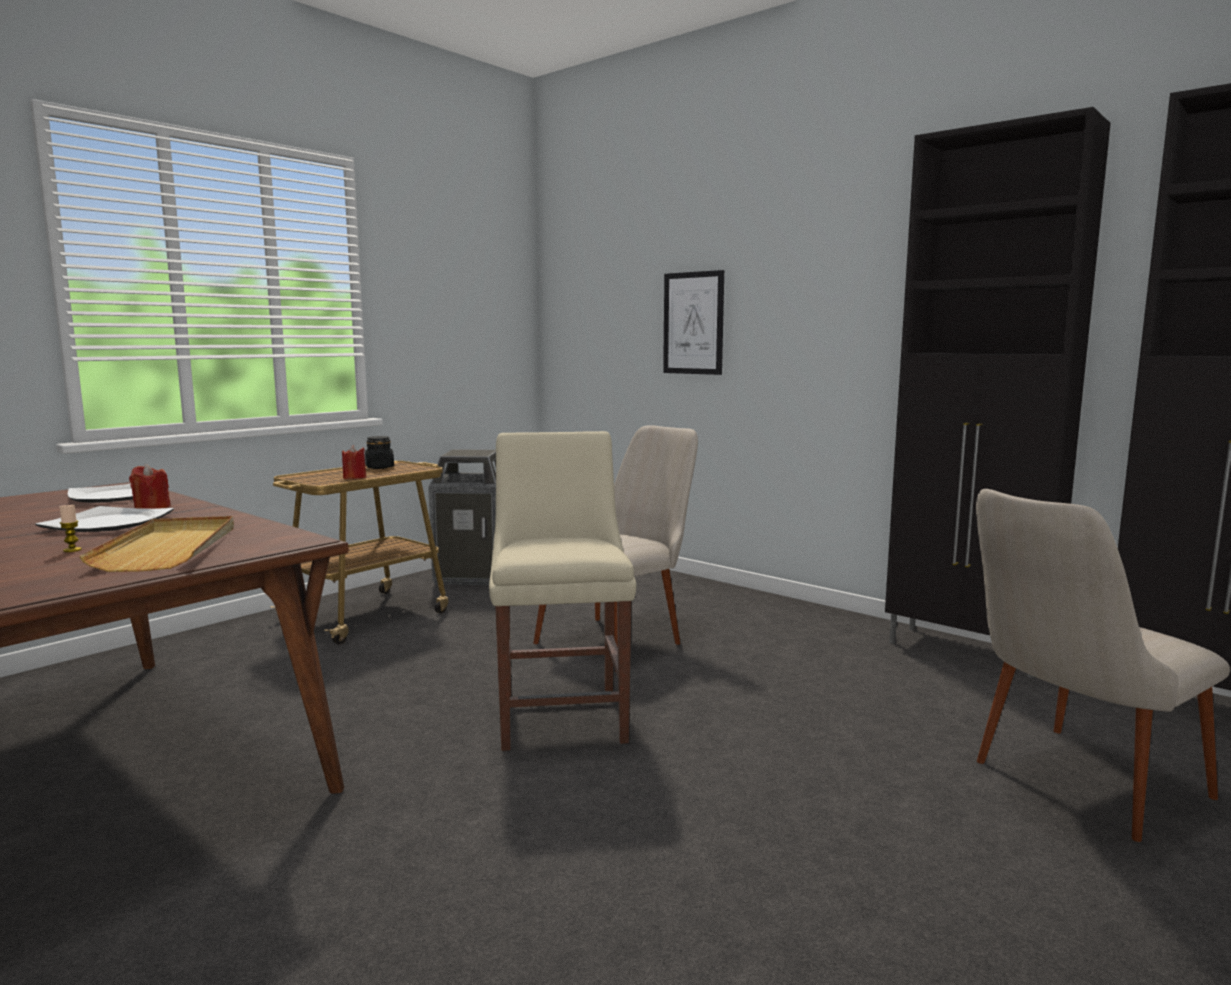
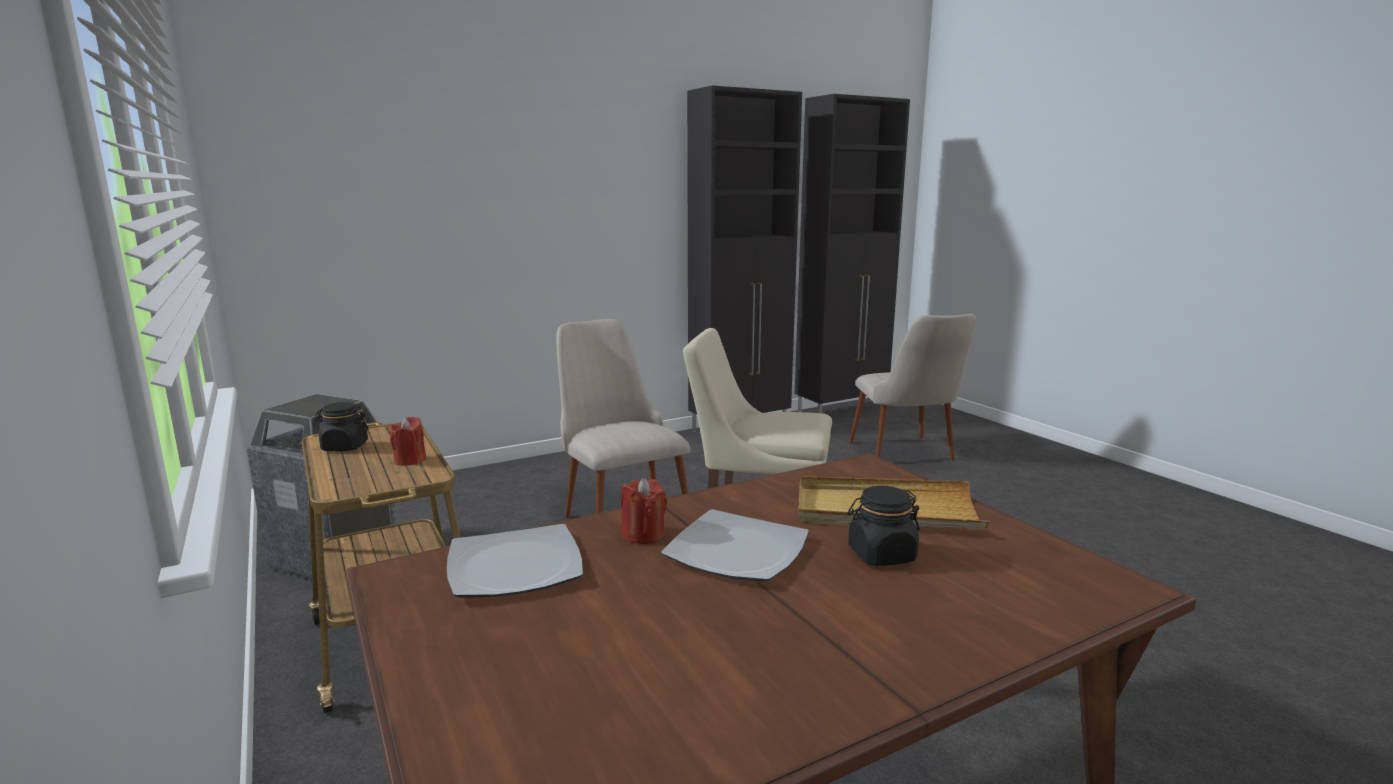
camera: 70 degrees left, 5 degrees up
(72, 550) = (881, 555): candle -> black jar
(693, 323) = (475, 218): picture -> none

